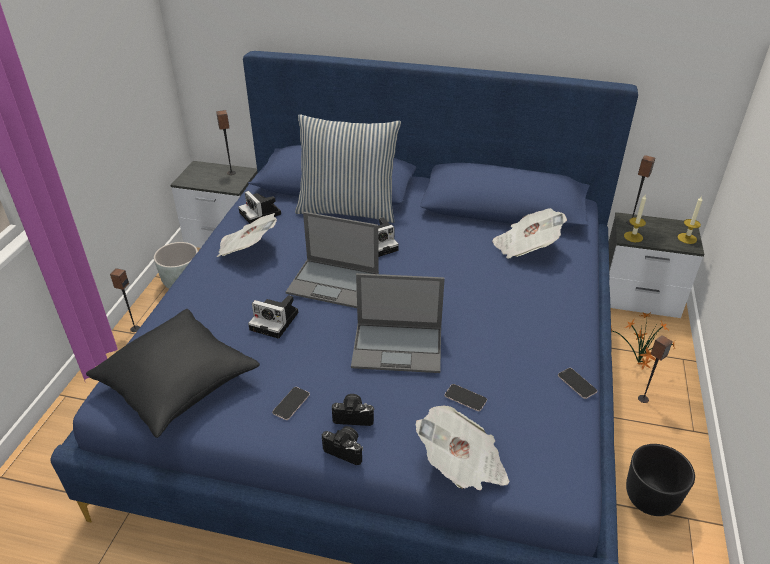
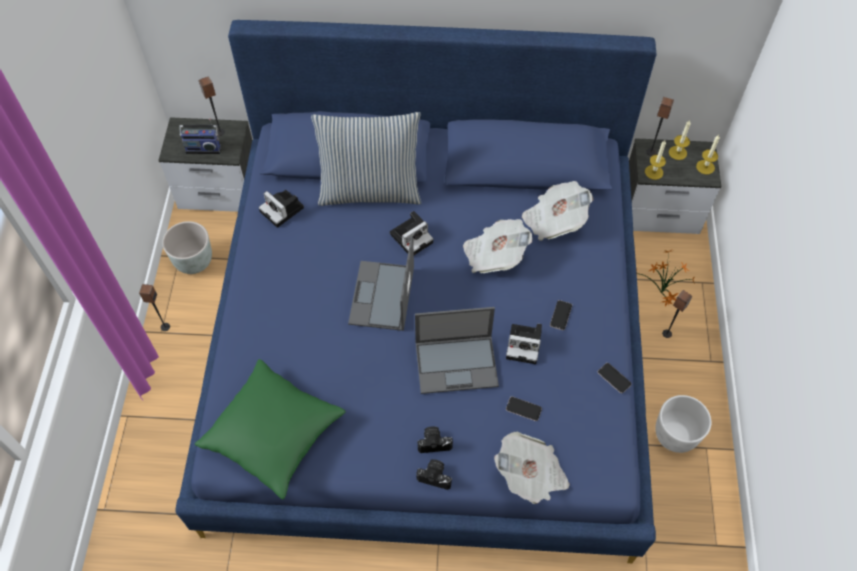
camera: 10 degrees left, 20 degrees up
(177, 383) = (273, 434): black pillow -> green pillow
(212, 181) = (203, 148): none -> radio
(247, 249) = (284, 262): newspaper -> newspaper (494, 255)
(276, 321) = (341, 352): camera -> camera (525, 344)
(291, 403) = (378, 439): phone -> phone (561, 315)
(334, 283) = (382, 296): laptop -> laptop turned 90 degrees clockwise
(650, 500) = (675, 436): black planter -> white planter
(658, 225) = (677, 153): none -> candle

